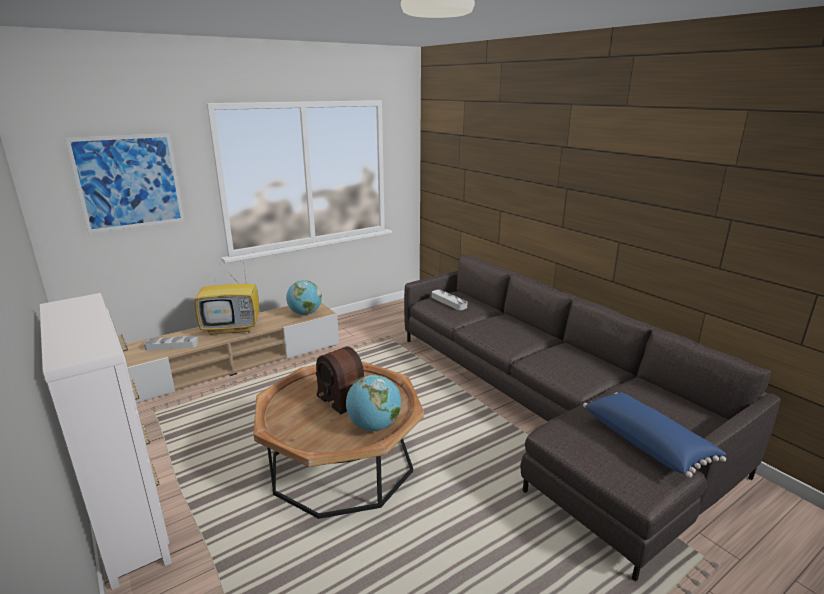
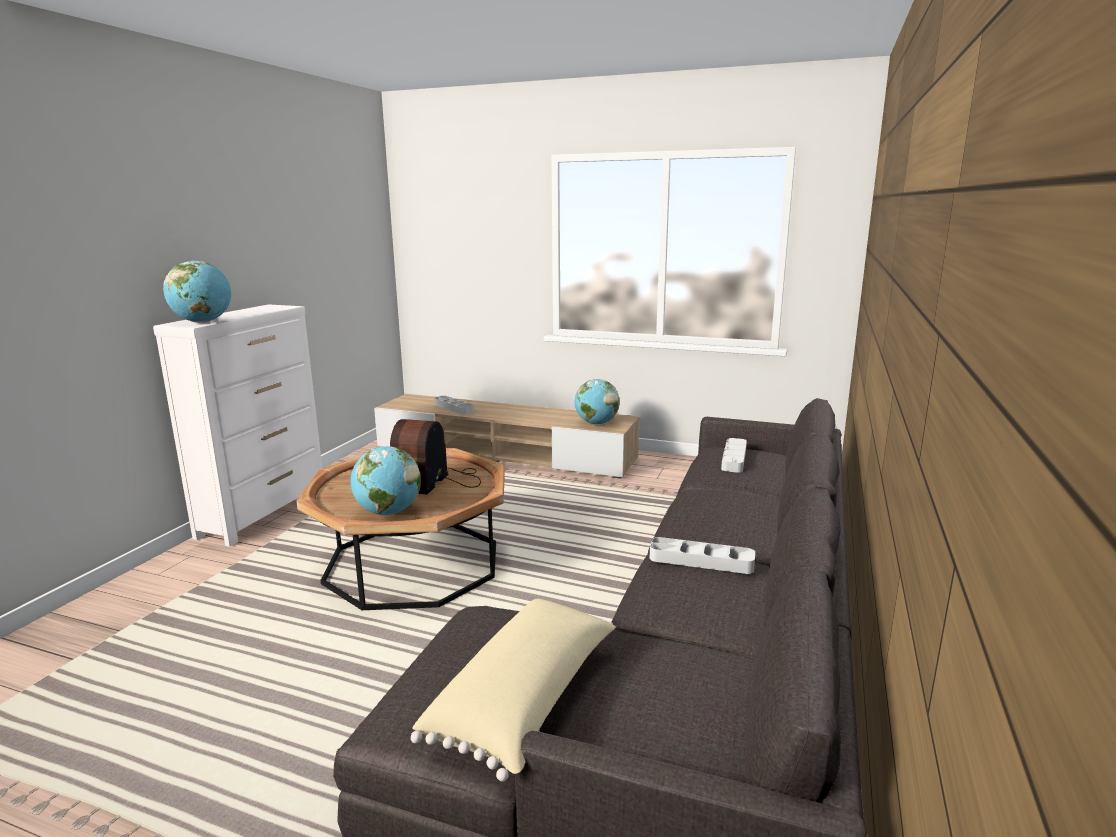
camera: 55 degrees right, 5 degrees down
(92, 344) = (203, 322): none -> globe
(129, 182) = (471, 236): picture -> none
(233, 328) = (516, 412): television -> none
(553, 354) = (701, 561): none -> grey tray
(647, 442) = (527, 701): blue pillow -> beige pillow

